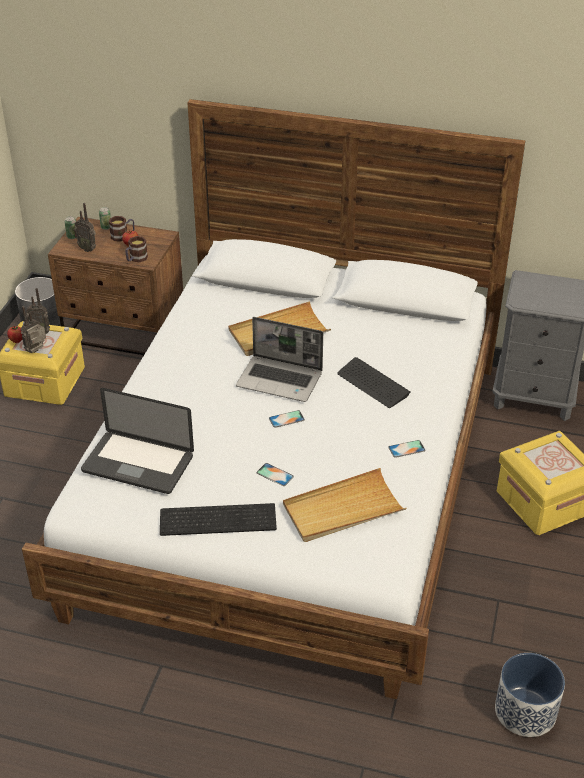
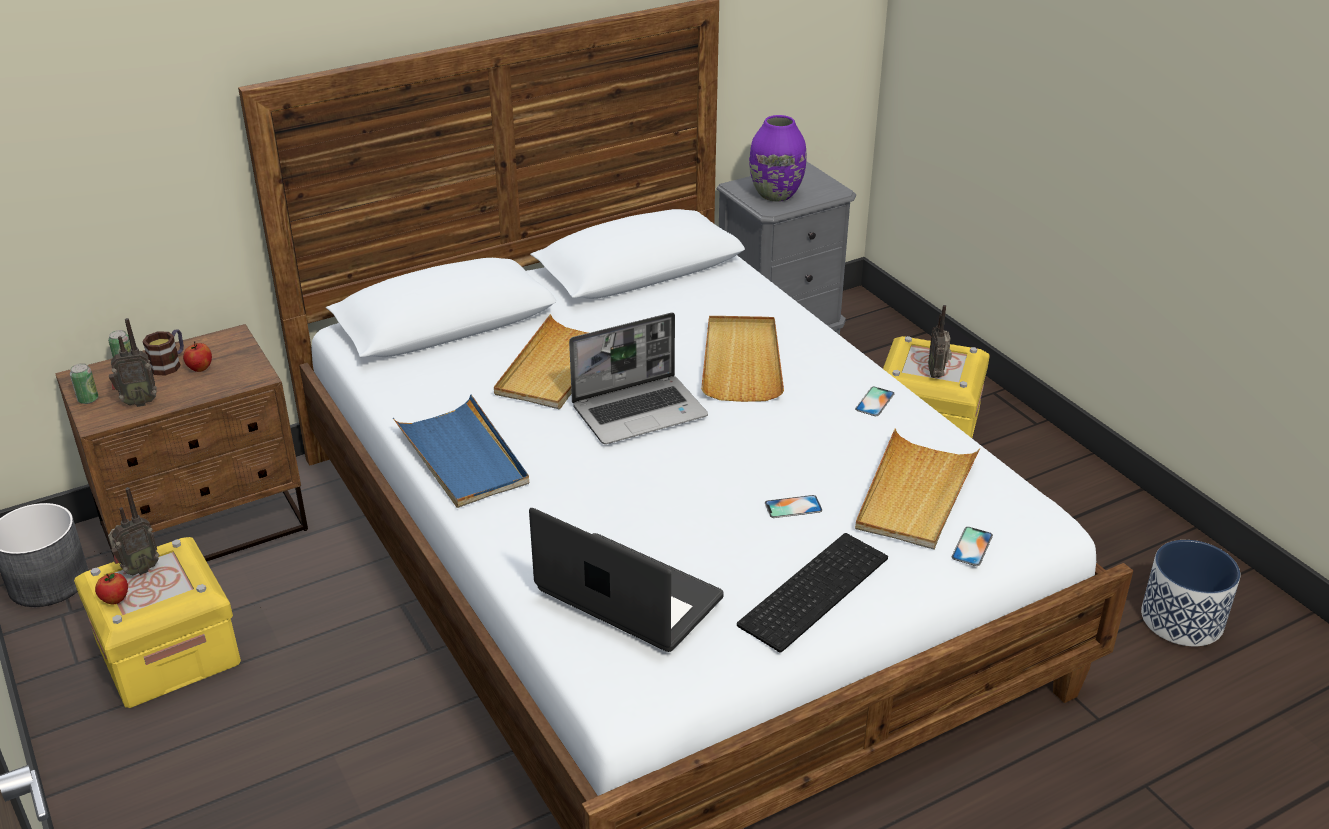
camera: 45 degrees left, 5 degrees down
(37, 351) = (171, 594): radio -> radio (937, 374)
(136, 259) = (235, 380): mug -> none
(138, 464) = (629, 595): laptop -> laptop turned 120 degrees counterclockwise
(172, 354) = (463, 457): none -> blue tray
(286, 419) = (713, 445): phone -> phone (972, 546)
(373, 384) = (741, 362): keyboard -> beige tray
(537, 293) = (775, 195): none -> purple vase

